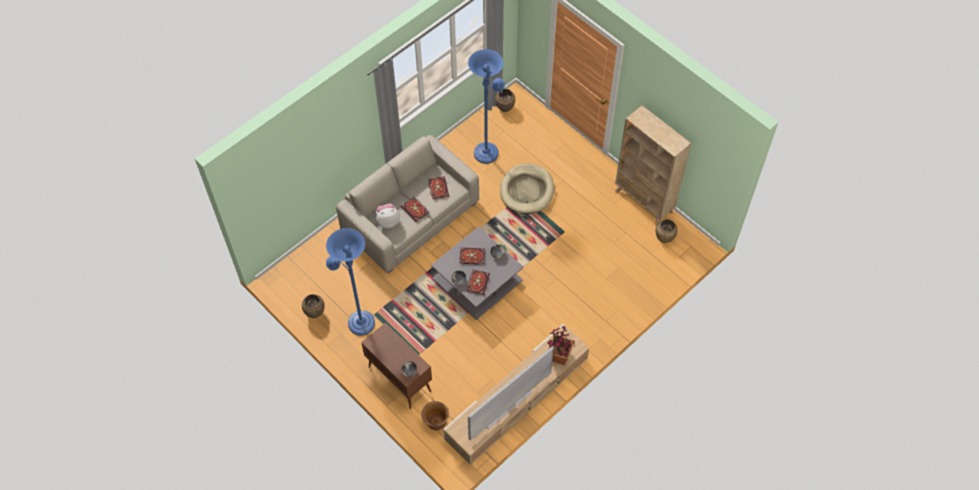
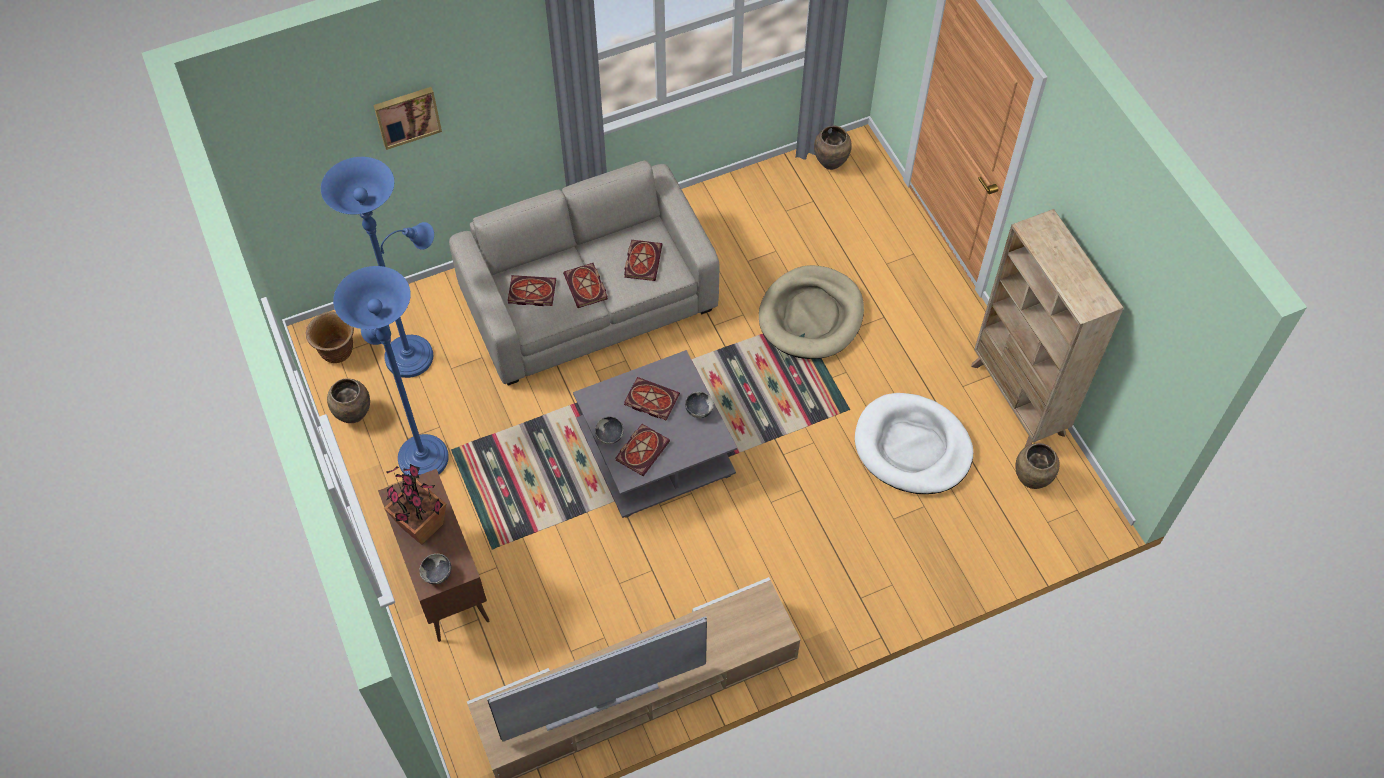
camera: 20 degrees right, 0 degrees up
(312, 150) = (407, 116): none -> picture
(388, 221) = (530, 292): plush toy -> book
(436, 422) = (473, 682): brown planter -> brown planter (337, 351)
(487, 151) = (770, 226): blue floor lamp -> blue floor lamp (414, 353)
(559, 356) = (737, 638): potted plant -> potted plant (421, 526)
(602, 240) = (912, 447): none -> white dog bed

